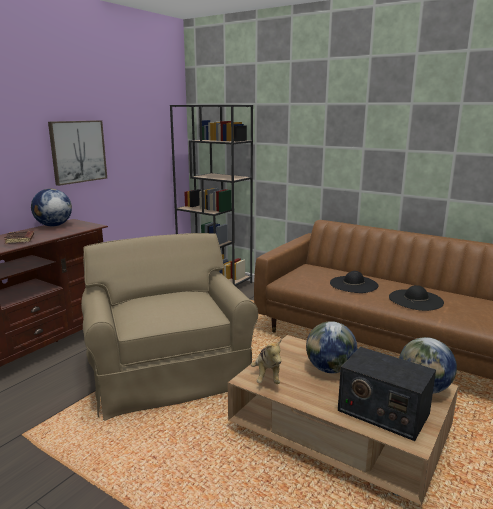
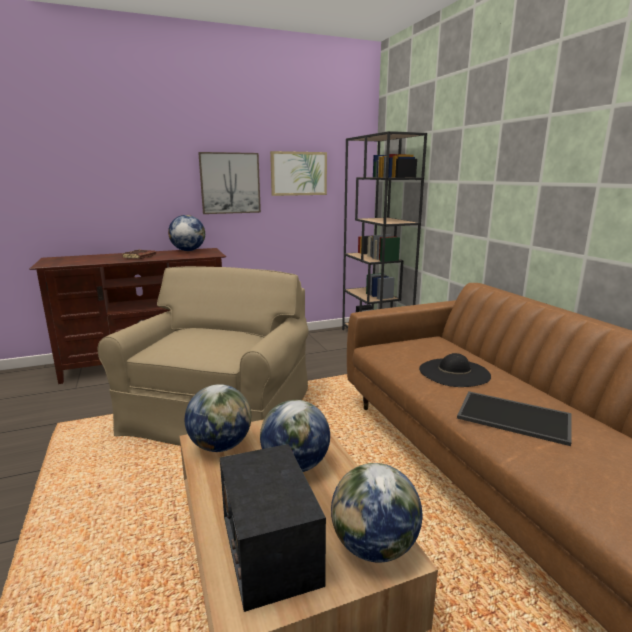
camera: 35 degrees right, 0 degrees up
(133, 138) = (298, 173): none -> picture
(267, 377) = (220, 446): plush toy -> globe
(415, 300) = (515, 417): black hat -> tray

